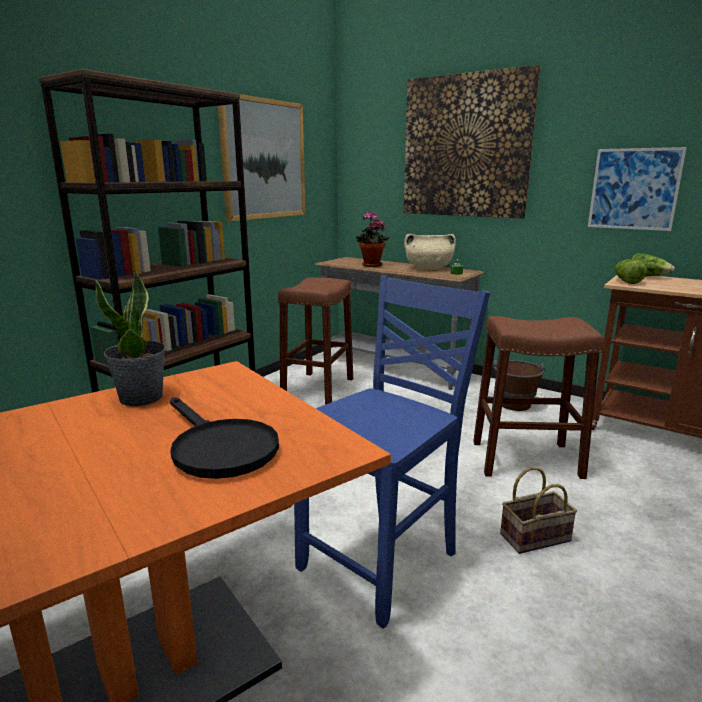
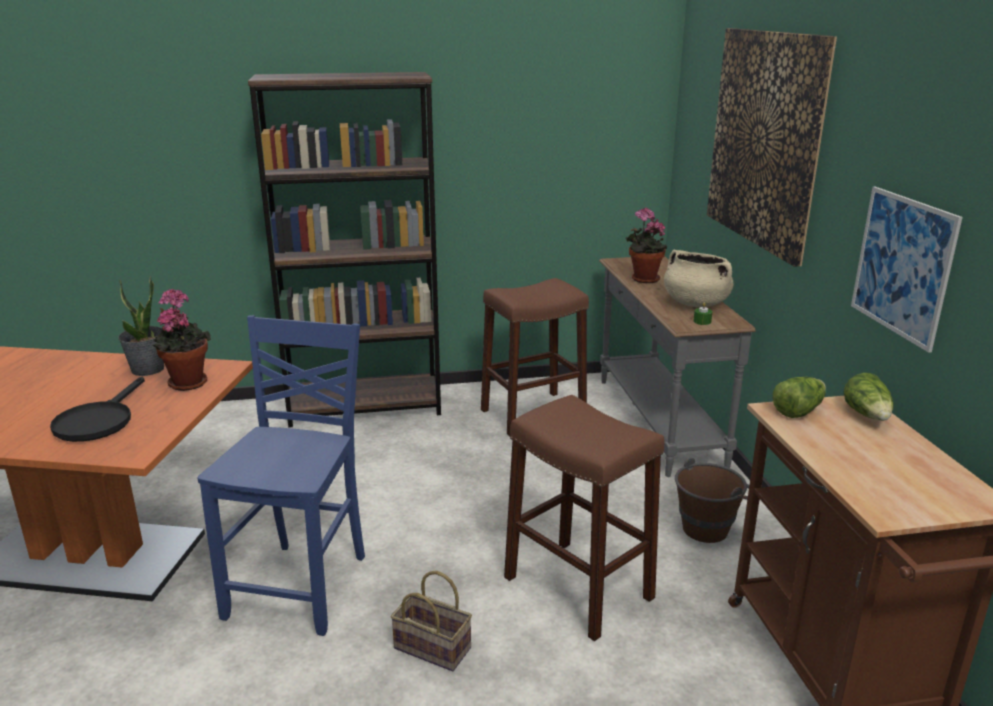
camera: 45 degrees right, 5 degrees up
(219, 390) = (187, 382): none -> potted plant
(263, 159) = (530, 128): picture -> none
(383, 561) = (302, 585): blue chair -> blue chair turned 75 degrees counterclockwise

